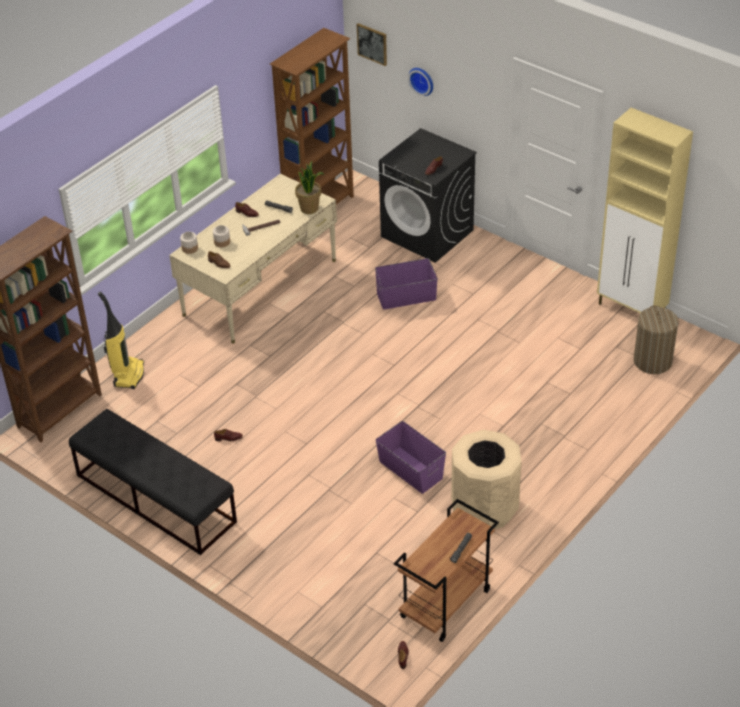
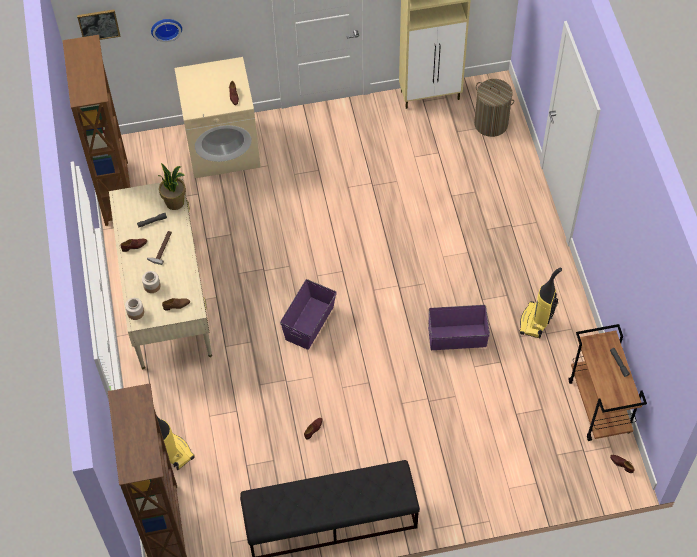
camera: 50 degrees left, 15 degrees up
(406, 296) = (277, 211): purple storage box -> purple storage box (309, 323)
(428, 233) = (223, 148): black washing machine -> beige washing machine
(484, 510) = (535, 321): beige trash can -> vacuum cleaner

